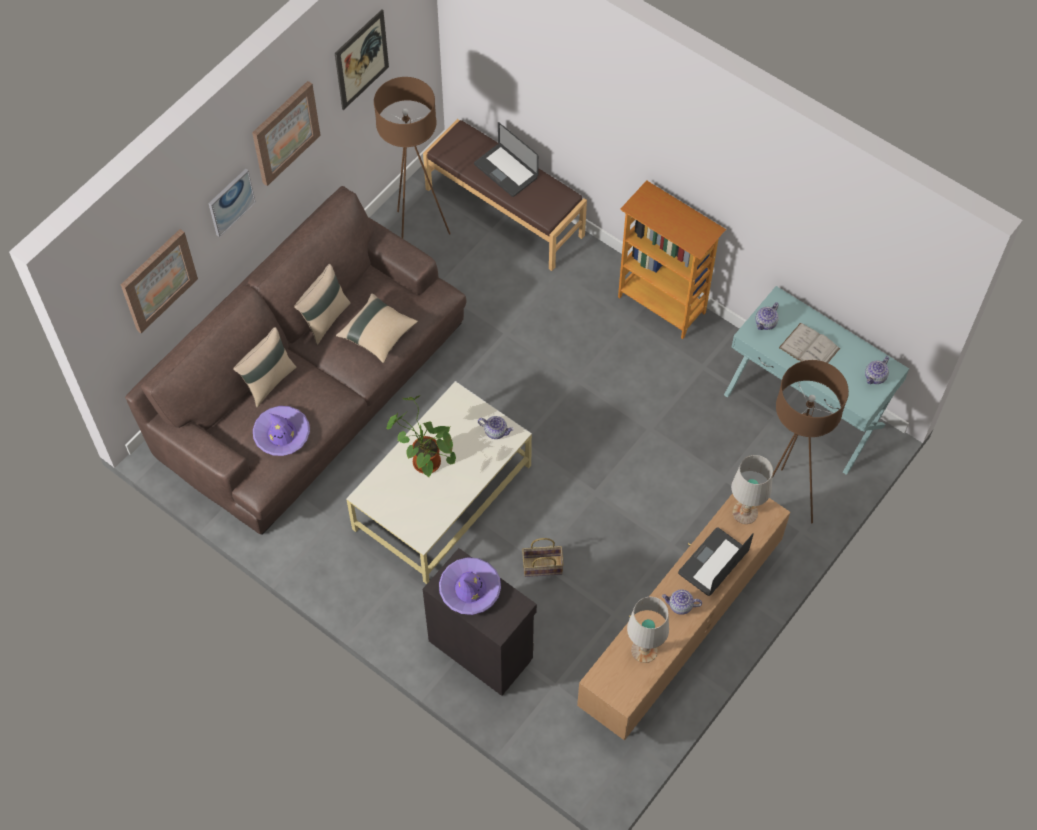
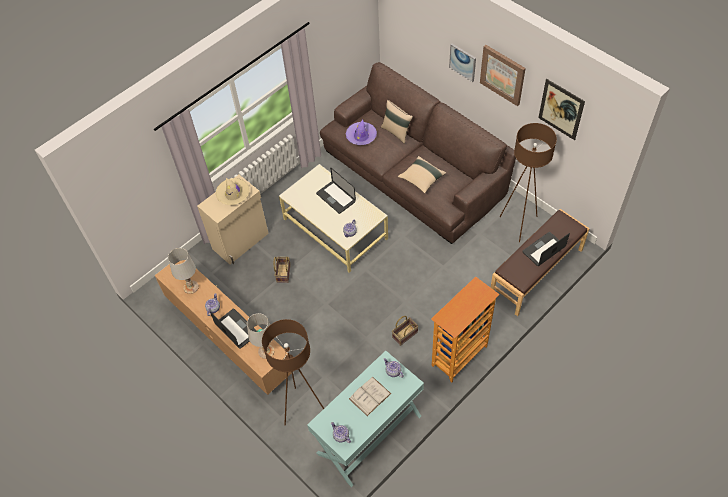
camera: 100 degrees right, 5 degrees down
(158, 280) = (416, 39): picture -> none
(325, 319) = (436, 157): beige pillow -> none
(423, 461) = (336, 197): potted plant -> laptop
(470, 589) = (233, 194): purple hat -> beige hat
(481, 648) = (241, 241): black cabinet -> beige cabinet
(637, 376) = (404, 335): none -> basket

